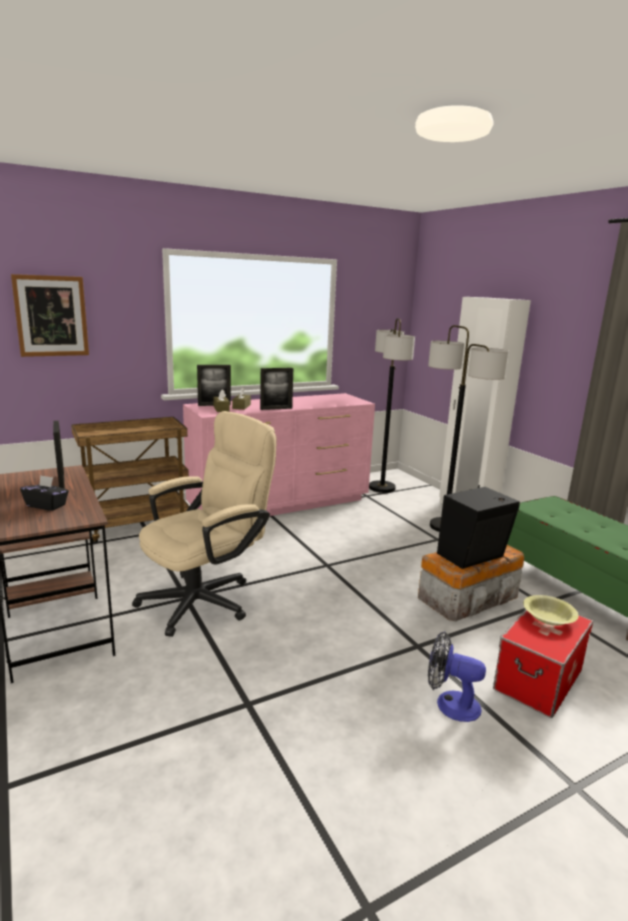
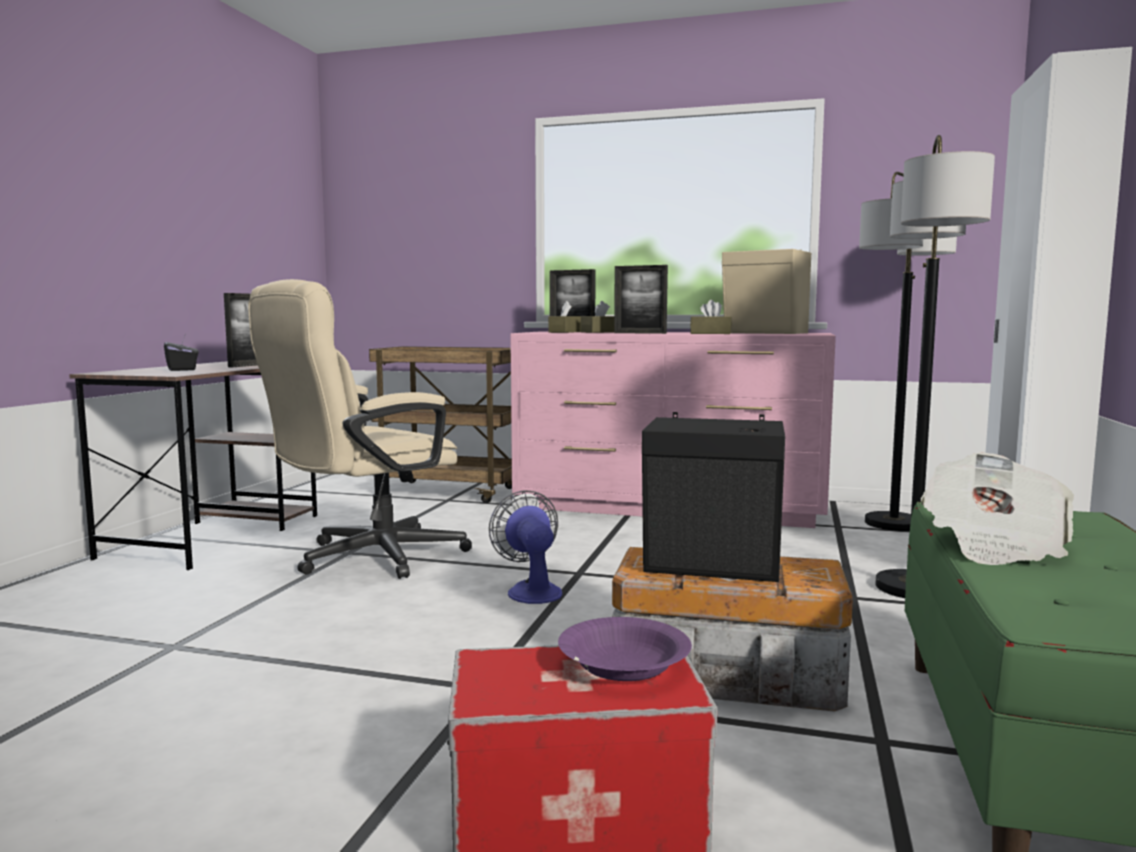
camera: 45 degrees right, 10 degrees down
(51, 316) = (405, 216): picture -> none
(207, 598) = (366, 558): beige office chair -> beige office chair turned 135 degrees clockwise
(314, 406) = (710, 333): none -> brown tissue box
(328, 399) = (766, 333): none -> beige speaker
(450, 703) = (355, 763): fan -> fan (531, 590)
(548, 617) = (623, 666): yellow bowl -> purple bowl
(573, 526) = (993, 546): none -> newspaper

